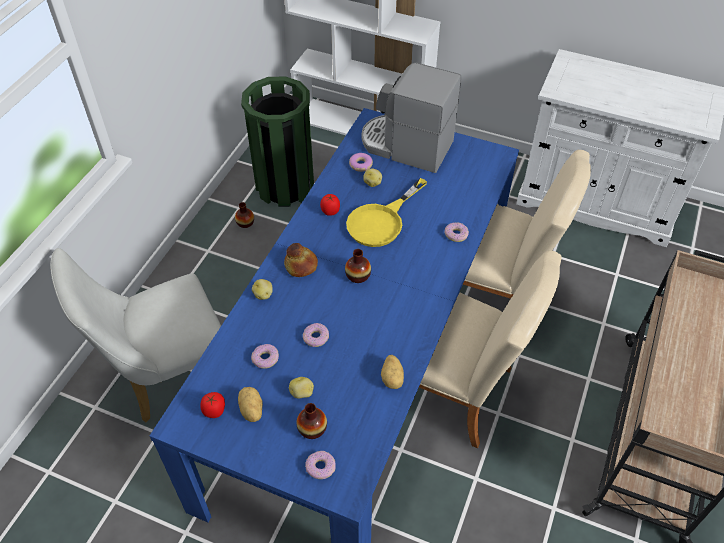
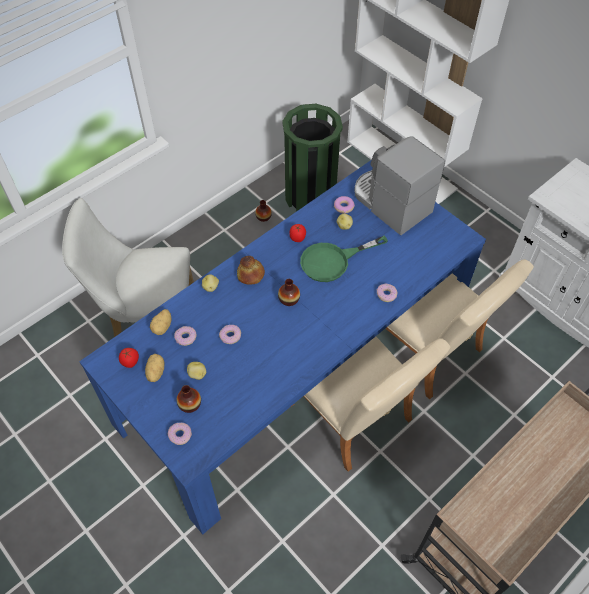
camera: 25 degrees right, 5 degrees up
(381, 221) = (333, 261): yellow frying pan -> green frying pan
(393, 378) = (269, 391): potato -> potato (163, 327)

